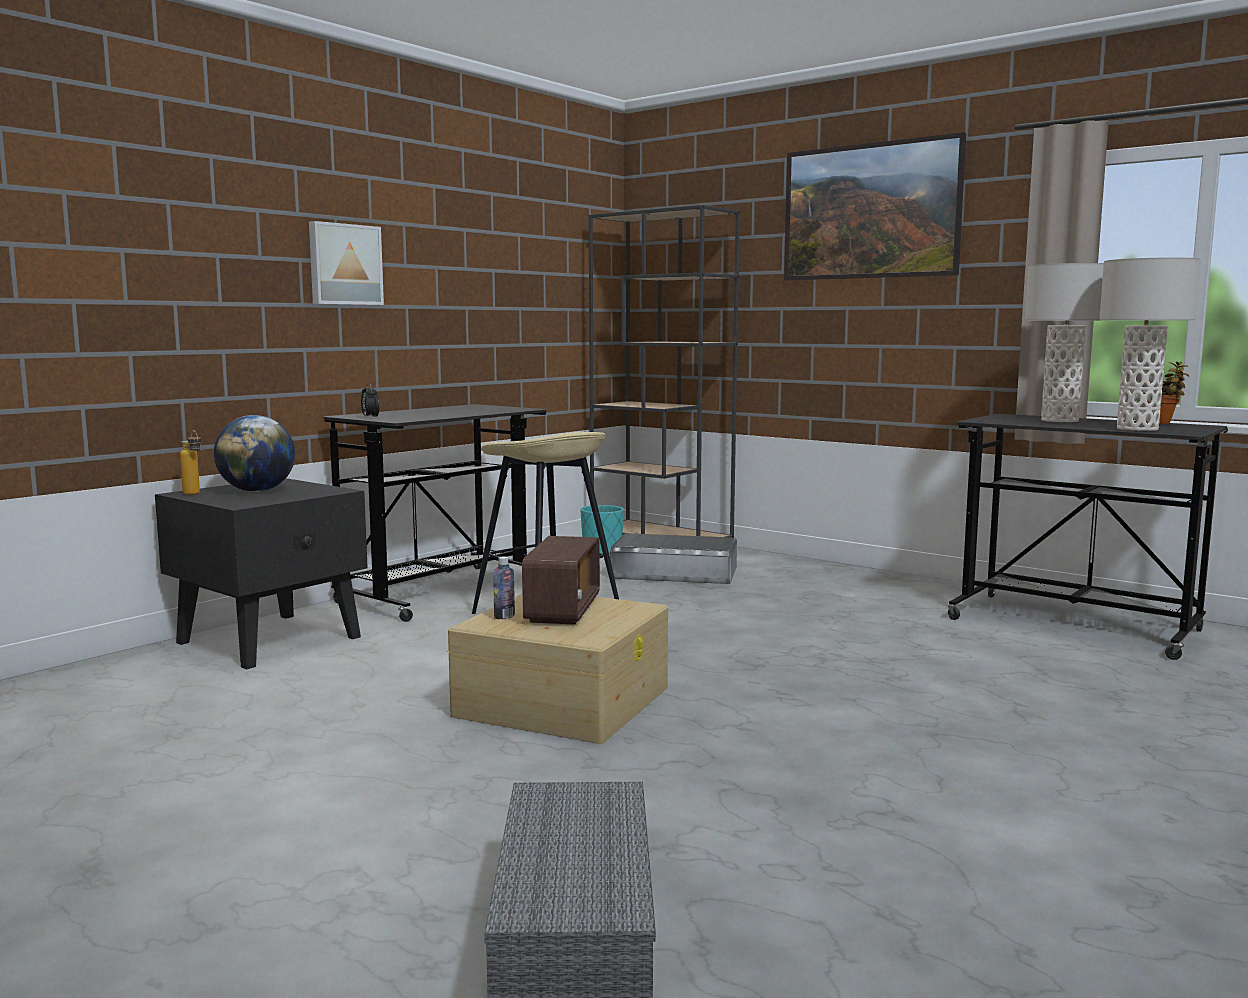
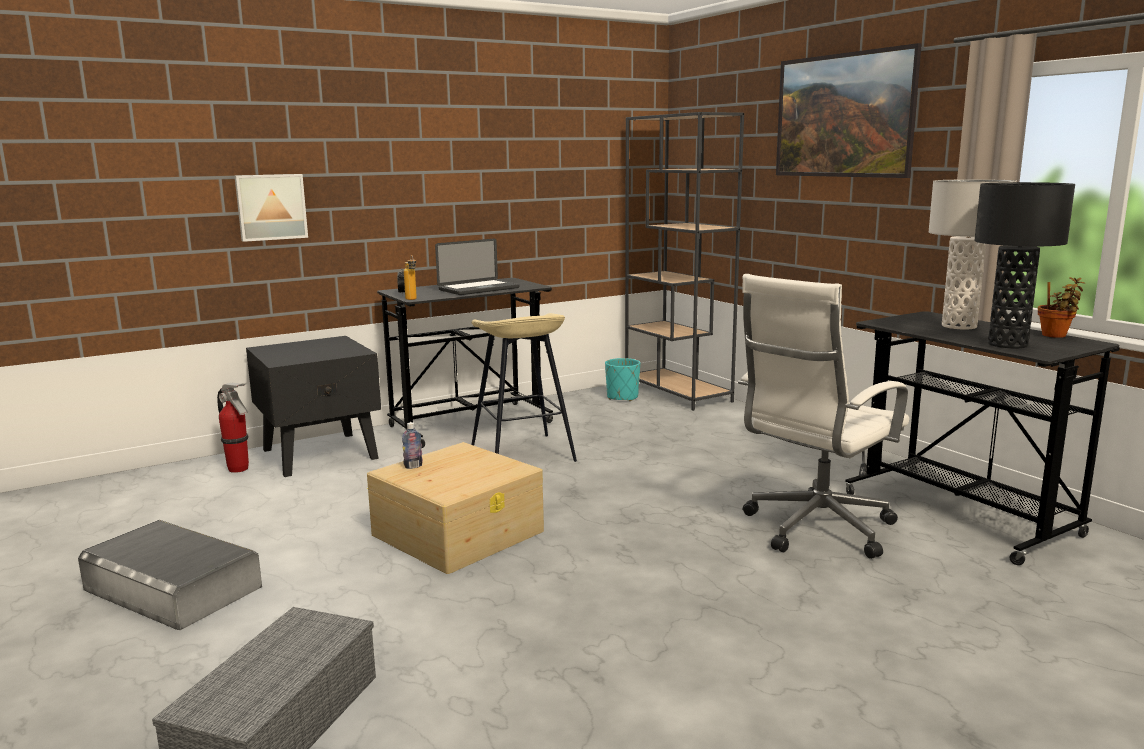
camera: 20 degrees right, 5 degrees up
(164, 667) = (239, 469): none -> fire extinguisher
(194, 494) = (267, 349): bottle -> bottle (412, 299)
(257, 491) = (309, 349): globe -> none
(344, 264) = (397, 175): picture -> picture (271, 207)
(460, 412) = (479, 289): none -> laptop
(562, 610) = (460, 464): radio -> none
(674, 573) = (659, 422): grey storage box -> grey storage box (173, 588)
(957, 652) = (815, 530): none -> white office chair
(1136, 429) = (1007, 344): white table lamp -> black table lamp

